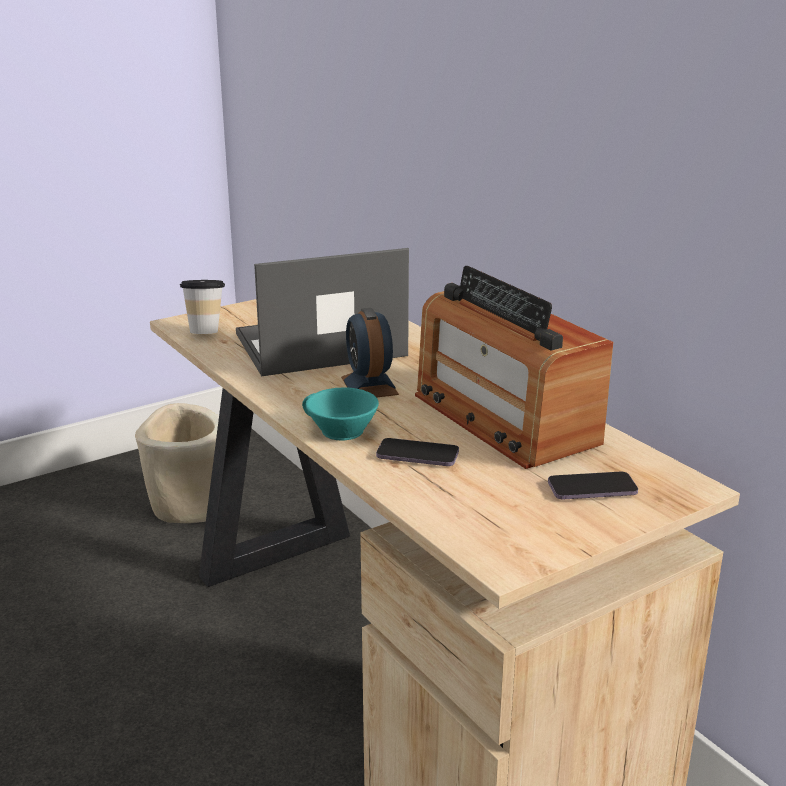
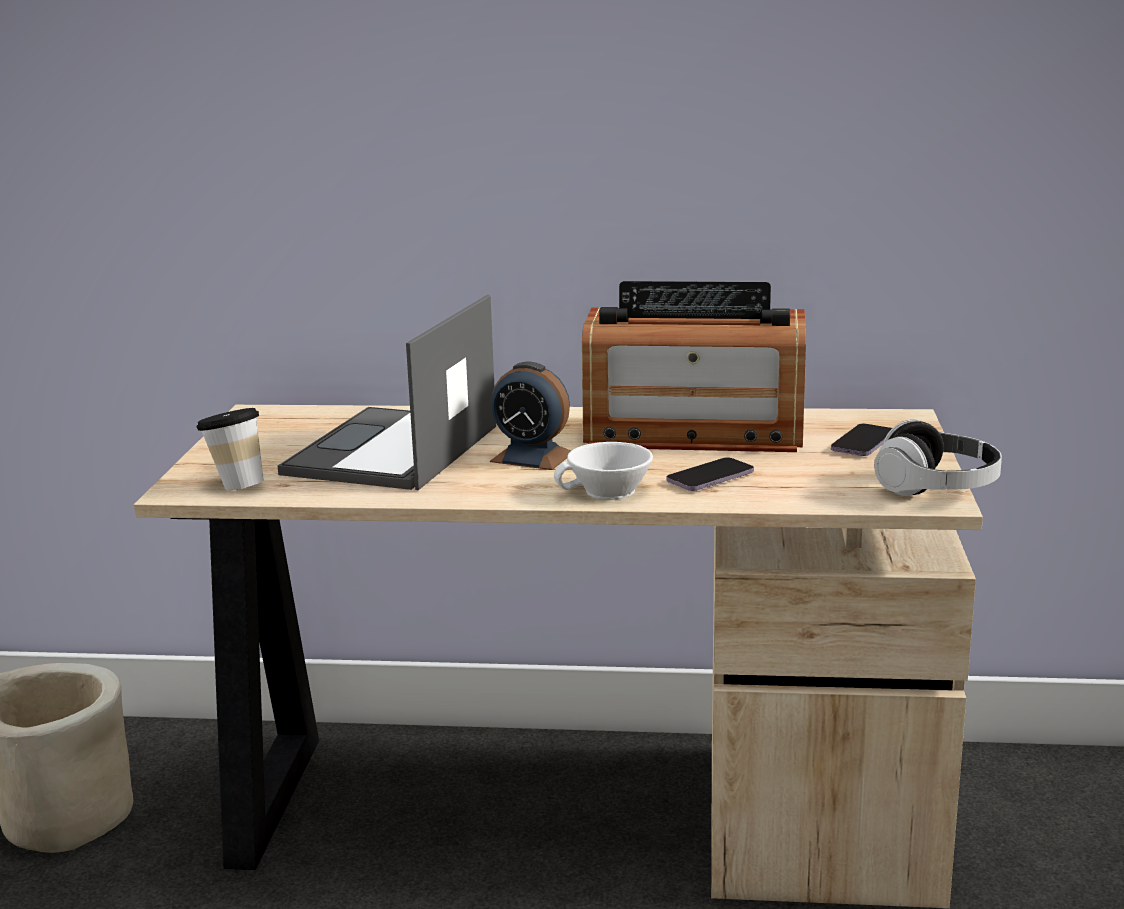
camera: 50 degrees left, 5 degrees down
(338, 431) = (608, 492): turquoise cup -> white cup
(532, 554) = (936, 489): none -> headphones

